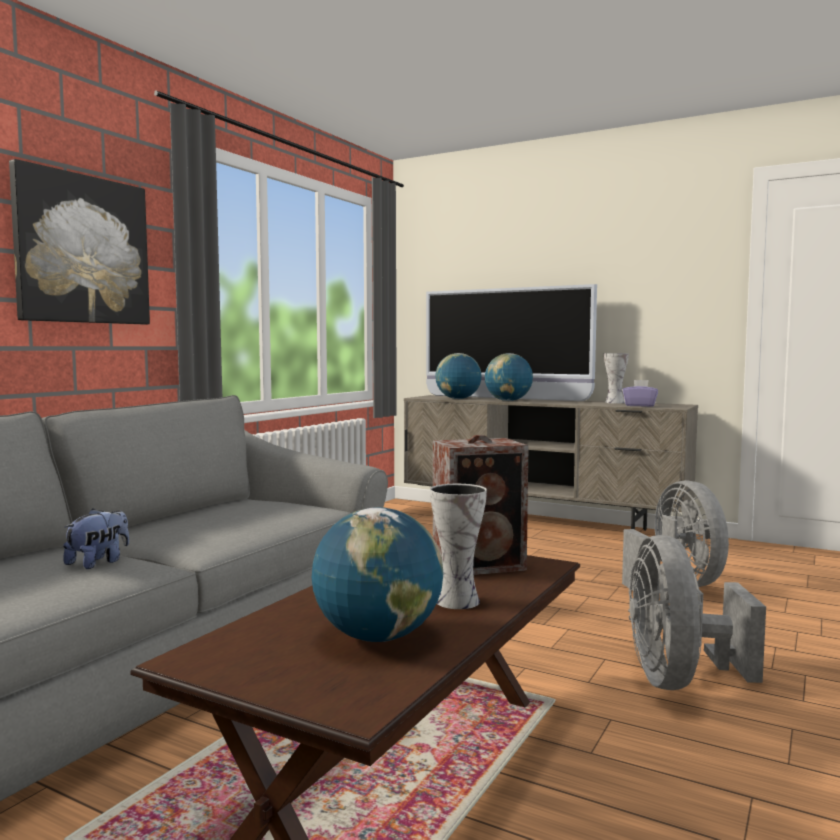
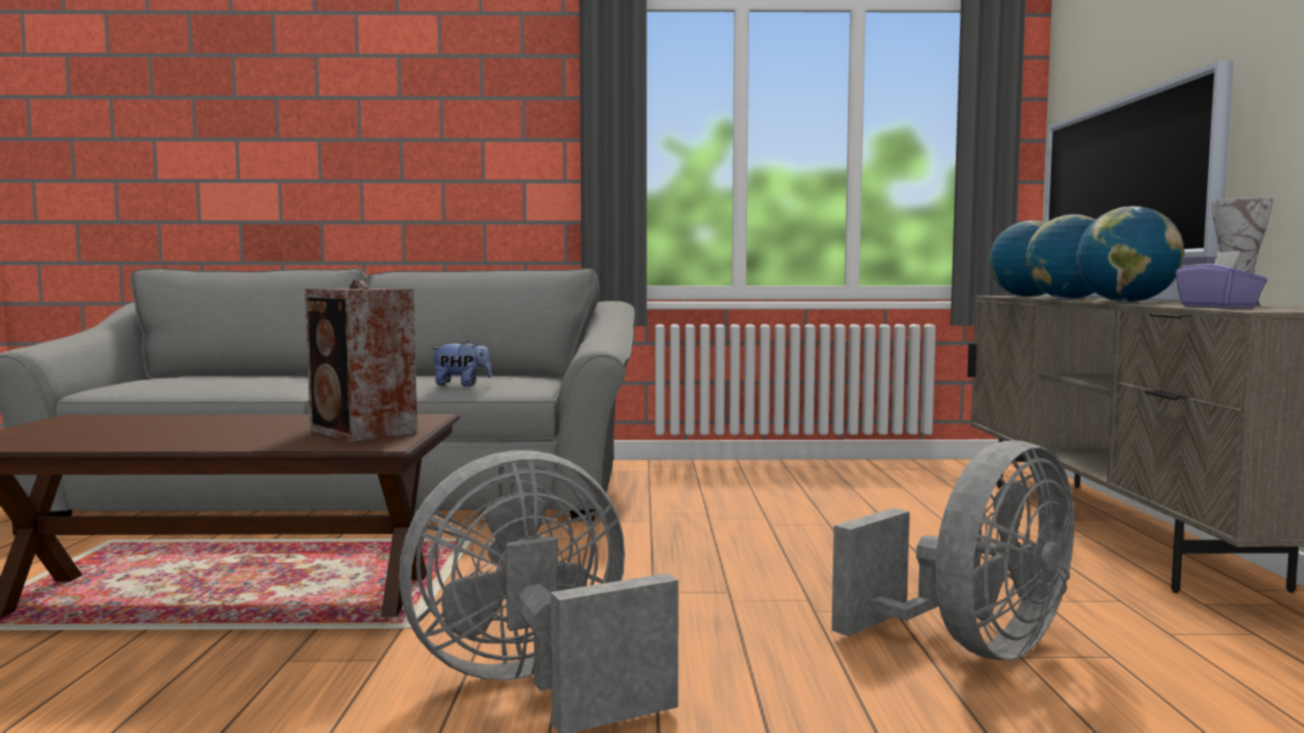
camera: 60 degrees right, 0 degrees up
(82, 250) = (492, 131): picture -> none
(99, 562) = (284, 382): plush toy -> plush toy (461, 385)
(378, 636) = (119, 434): globe -> globe (1126, 302)
(456, 600) = (228, 437): vase -> none

